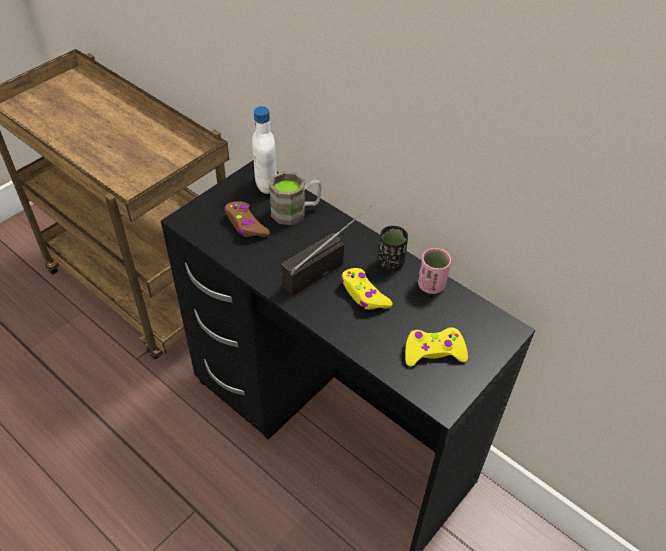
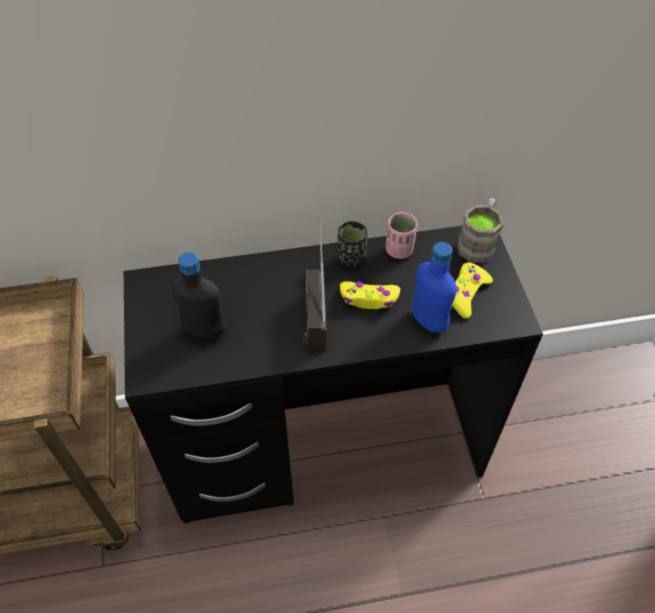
camera: 50 degrees left, 5 degrees up
(246, 225) = (205, 331): brown game controller -> black bottle
(266, 185) = (169, 284): white bottle -> none
(296, 211) = (227, 284): brown mug -> brown mug (478, 242)
(380, 342) = (428, 321): none -> blue bottle

